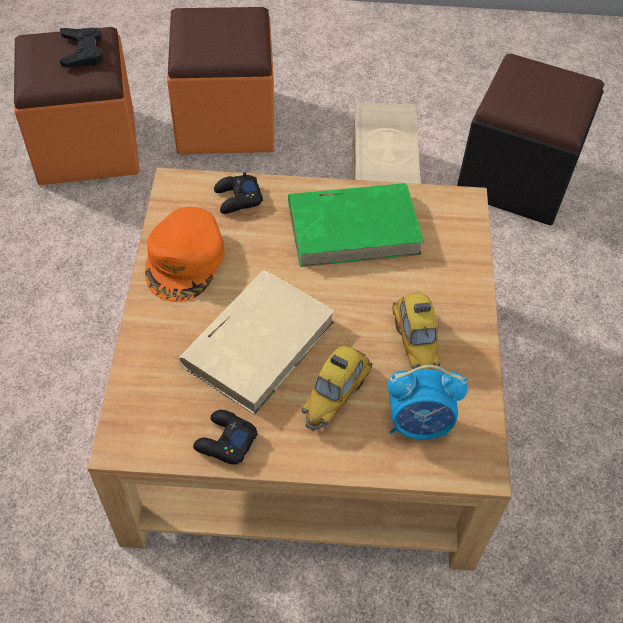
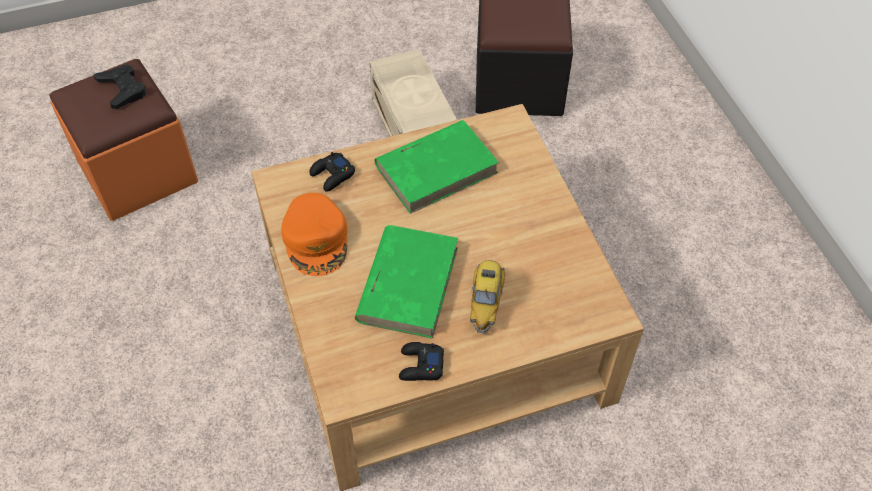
camera: 20 degrees left, 0 degrees up
(225, 121) = (251, 111): orange ottoman -> none
(259, 342) = (408, 283): beige book -> green book
(414, 343) = (525, 242): toy car -> none
(419, 424) = (556, 301): alarm clock -> none

